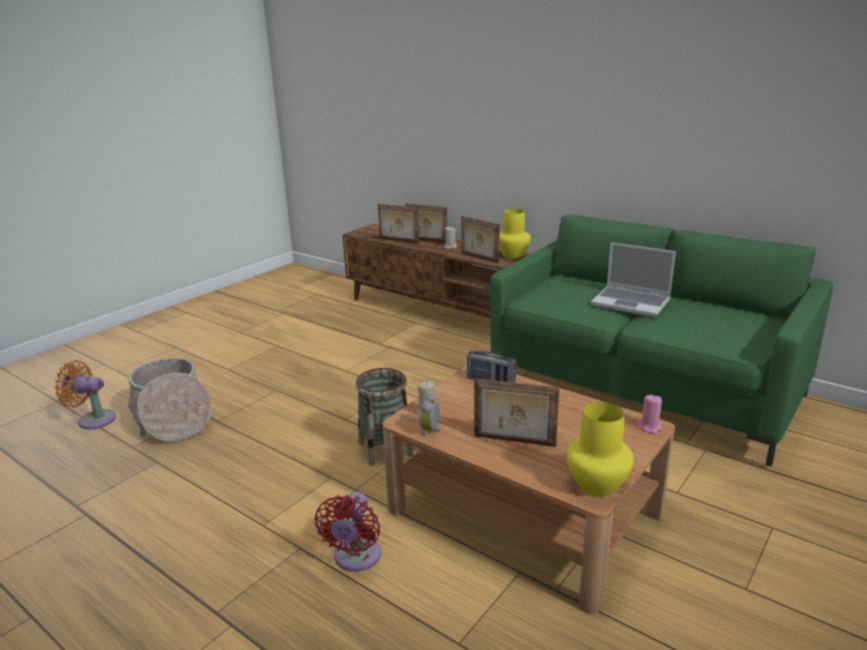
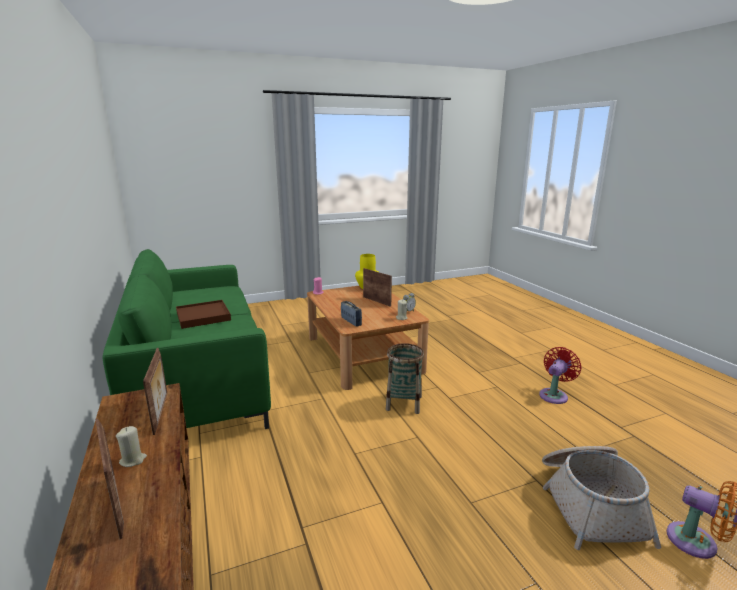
camera: 150 degrees left, 5 degrees down
(356, 558) = (452, 361): red fan -> red fan (554, 395)
(398, 241) = (150, 532): picture frame -> none
(512, 255) = (123, 404): yellow vase -> none
(631, 303) = (203, 316): laptop -> brown tray

